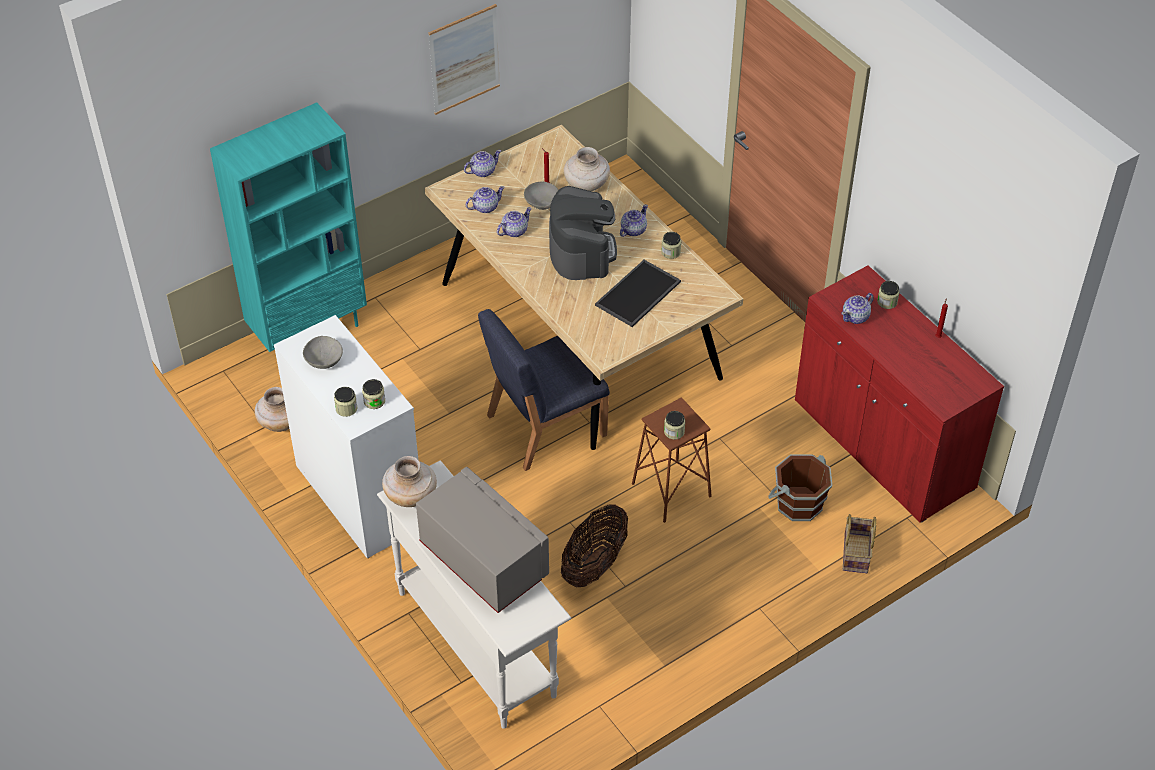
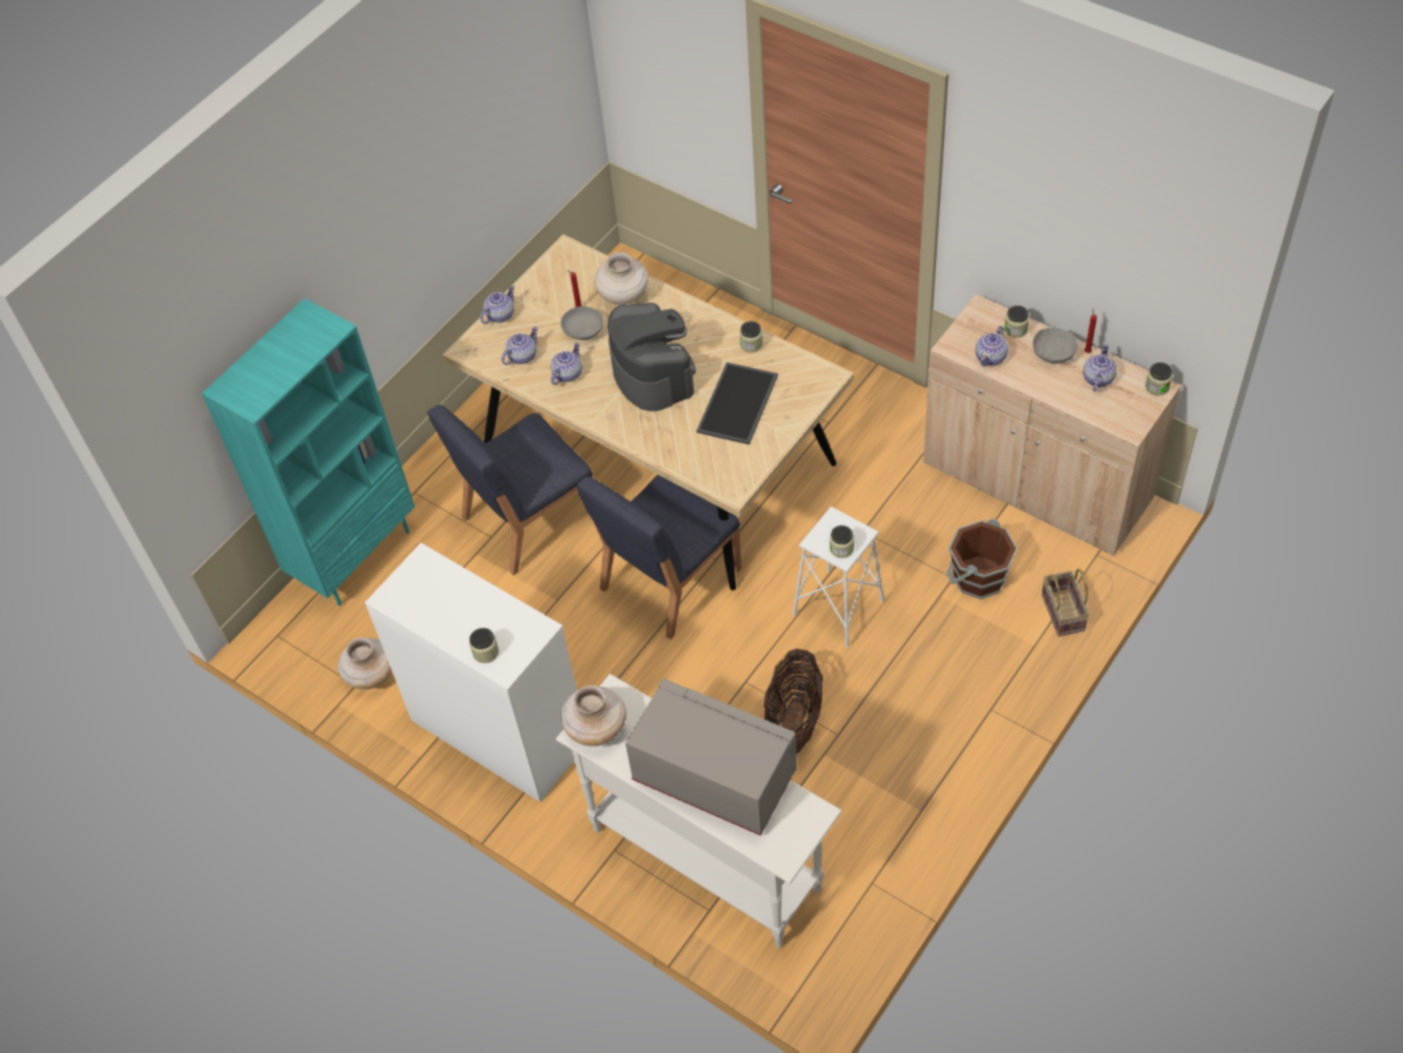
camera: 15 degrees left, 5 degrees up
(323, 360) = (432, 602): grey bowl -> grey bowl (1053, 354)
(374, 401) = (514, 632): jar -> jar (1157, 387)
(454, 345) = (528, 519): none -> blue chair
(464, 59) = (445, 194): picture -> none
(633, 230) = (698, 332): teapot -> teapot (1097, 379)
(671, 490) = (838, 608): brown stool -> white stool
(883, 445) = (1036, 482): red cabinet -> beige cabinet

